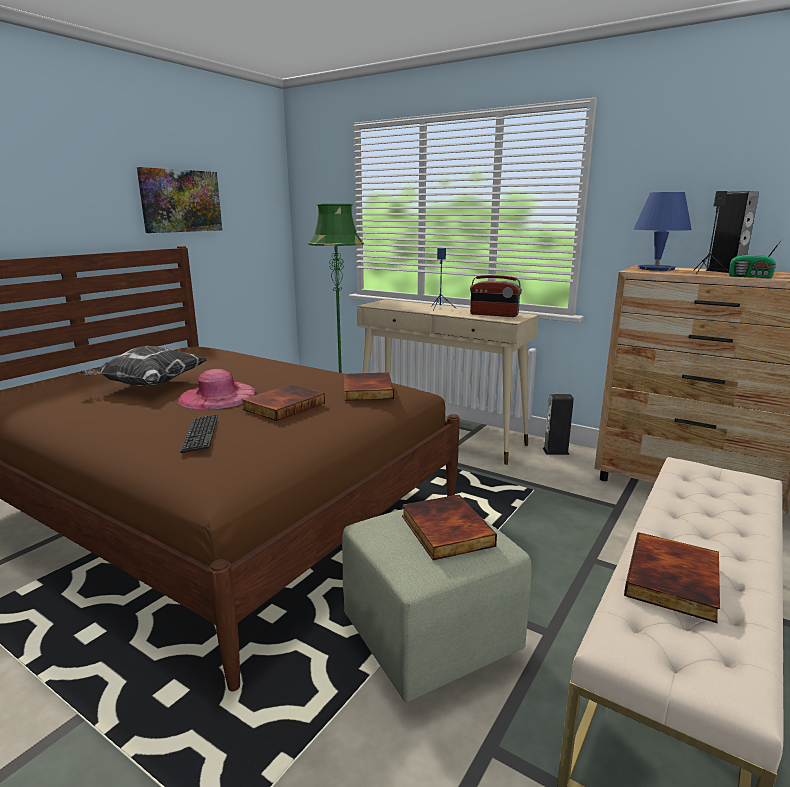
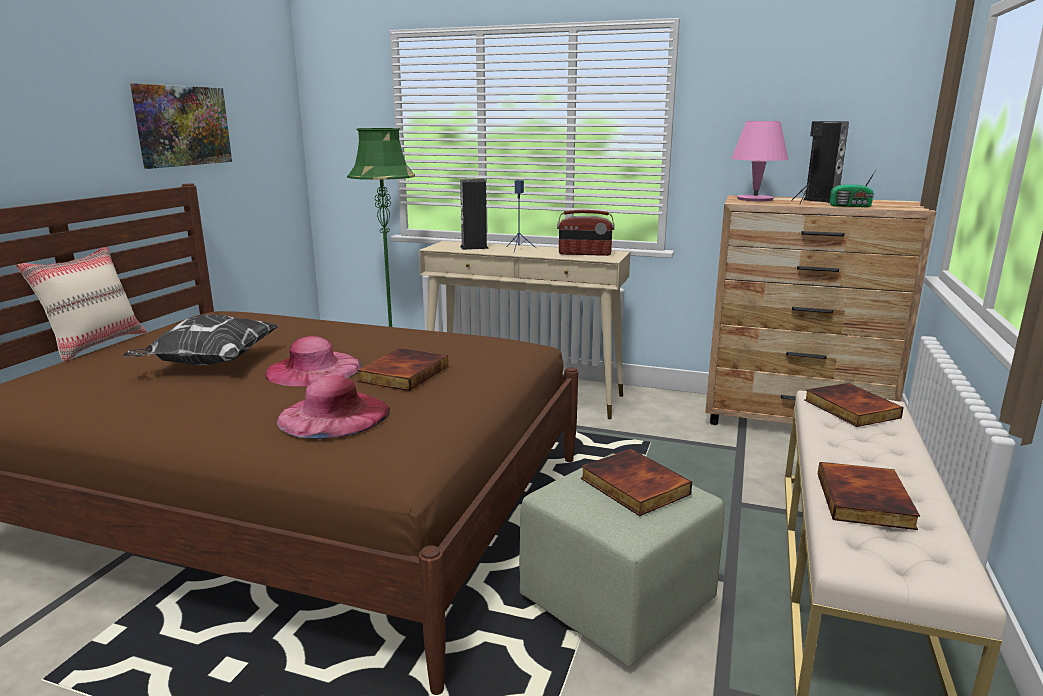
camera: 15 degrees left, 0 degrees up
(92, 365) = (95, 345): none -> beige pillow
(200, 434) = (334, 415): keyboard -> pink hat
(366, 390) = (481, 348): book -> book (849, 409)
(556, 451) = (654, 399): speaker -> speaker (474, 247)
(656, 269) = (755, 199): blue table lamp -> pink table lamp

